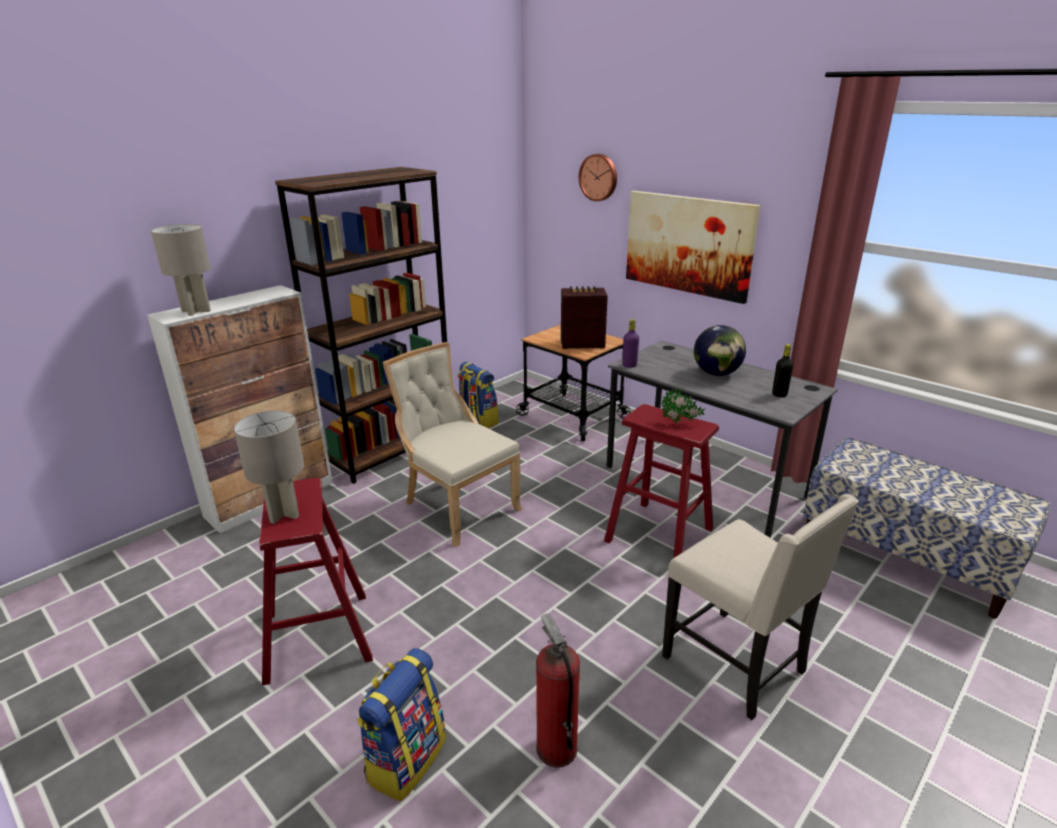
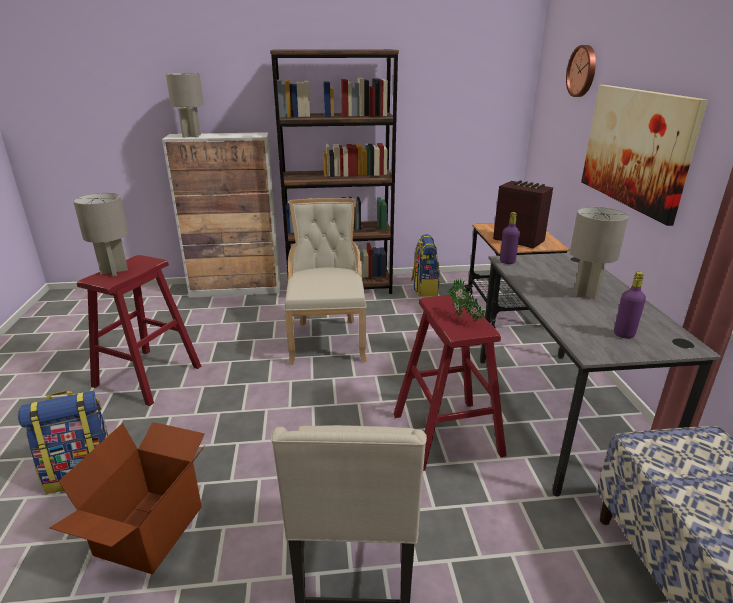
camera: 40 degrees right, 0 degrees up
(556, 748) = (151, 531): fire extinguisher -> cardboard box
(716, 373) = (585, 294): globe -> grey table lamp
(779, 394) = (624, 334): black bottle -> purple bottle

